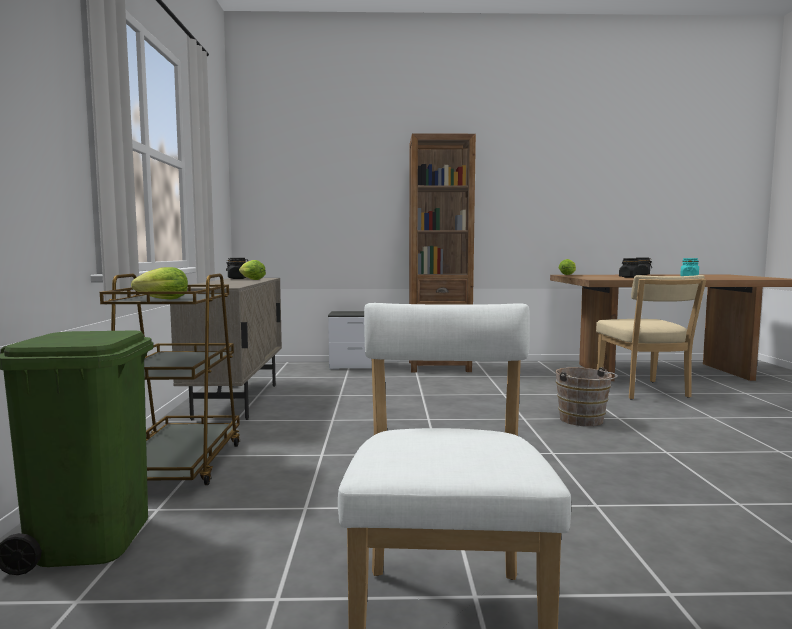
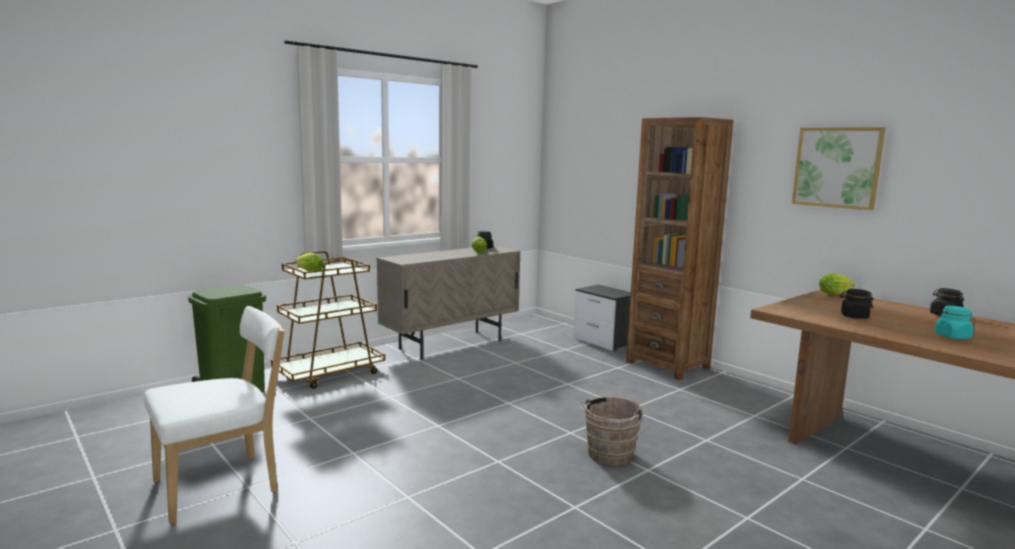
camera: 50 degrees right, 5 degrees up
(552, 181) = (837, 167): none -> picture
(644, 391) = (784, 466): beige chair -> none

